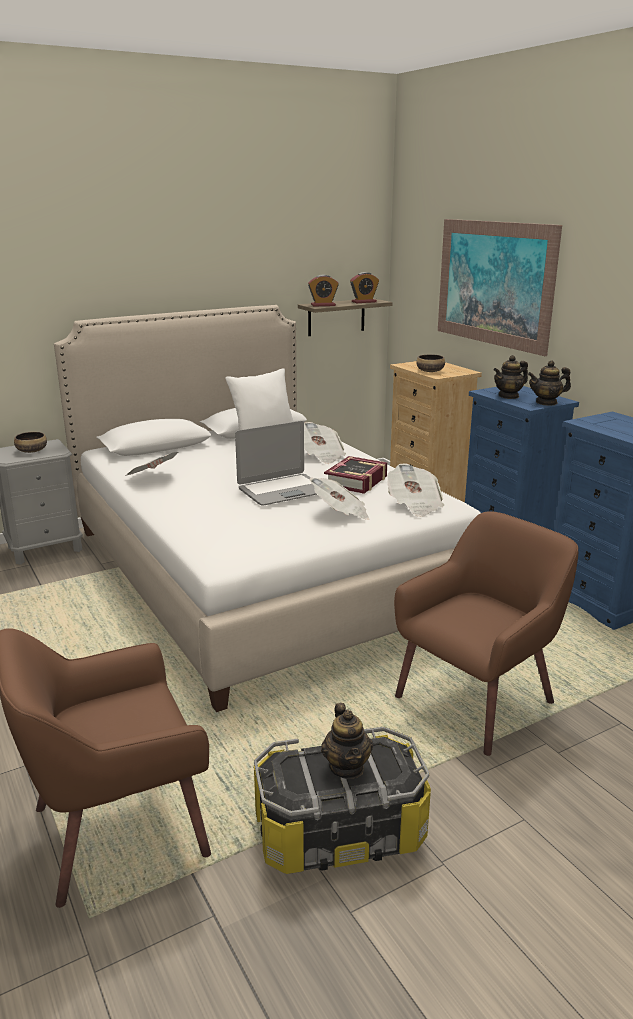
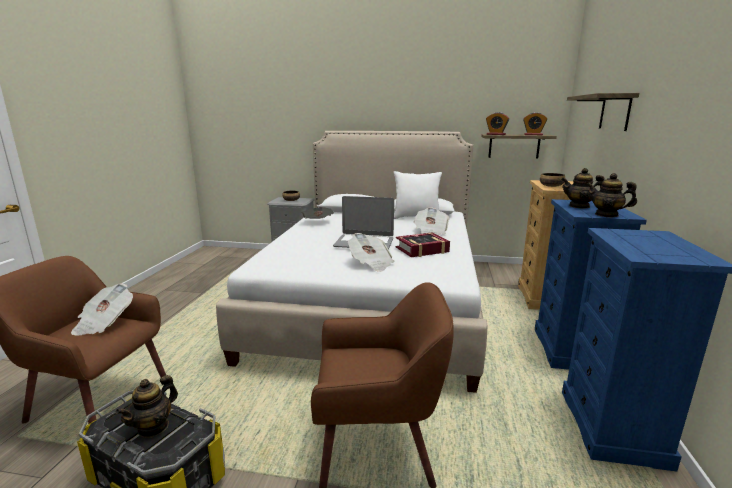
camera: 40 degrees right, 5 degrees down
(414, 505) = (430, 273): newspaper -> newspaper (104, 323)
(494, 283) = (615, 112): picture -> shelf

